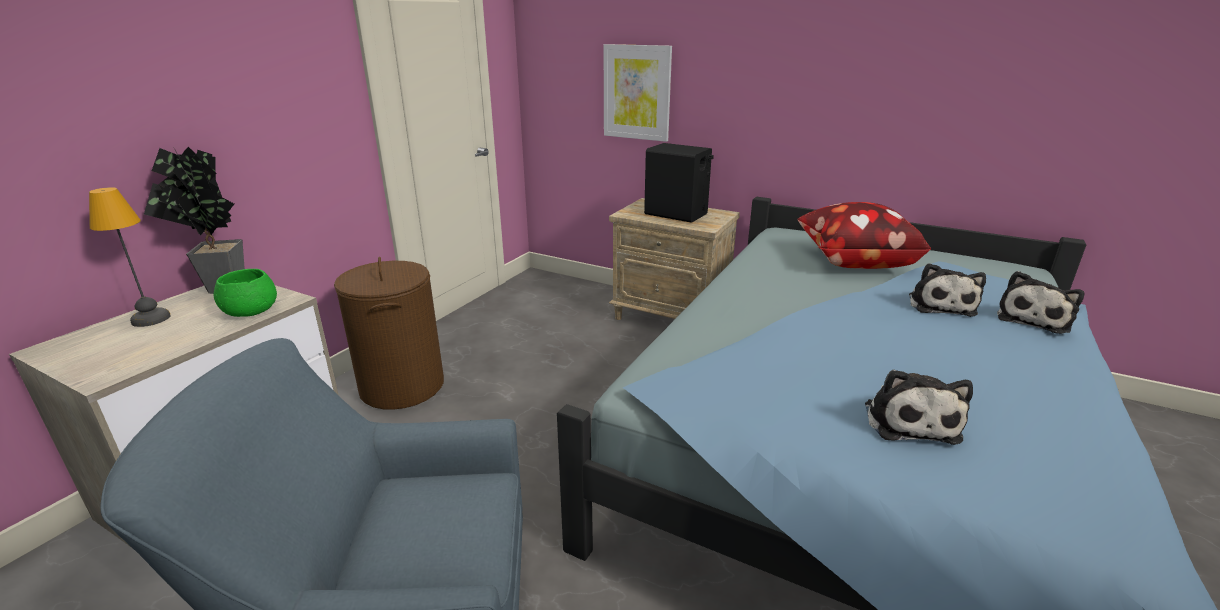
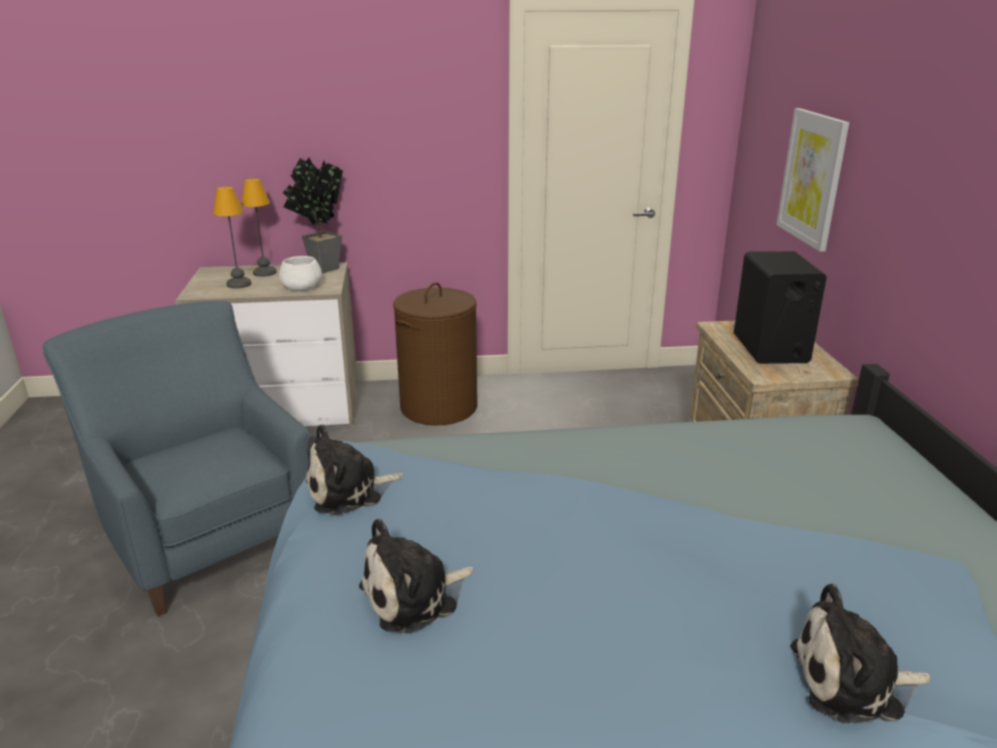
camera: 55 degrees right, 0 degrees up
(146, 341) = (239, 284): none -> table lamp
(250, 311) = (301, 287): green bowl -> white bowl
(853, 261) = (835, 493): pillow -> none
(940, 305) = (778, 585): plush toy -> plush toy (349, 491)

